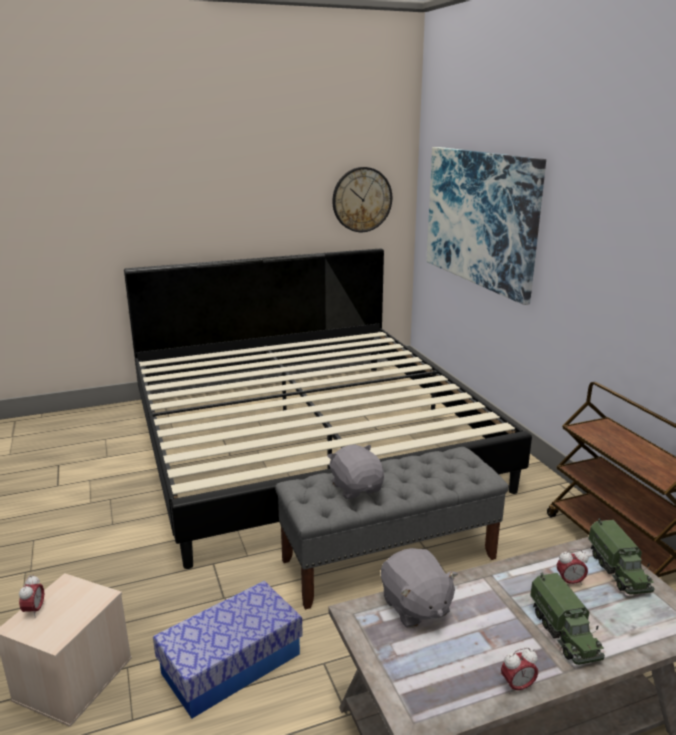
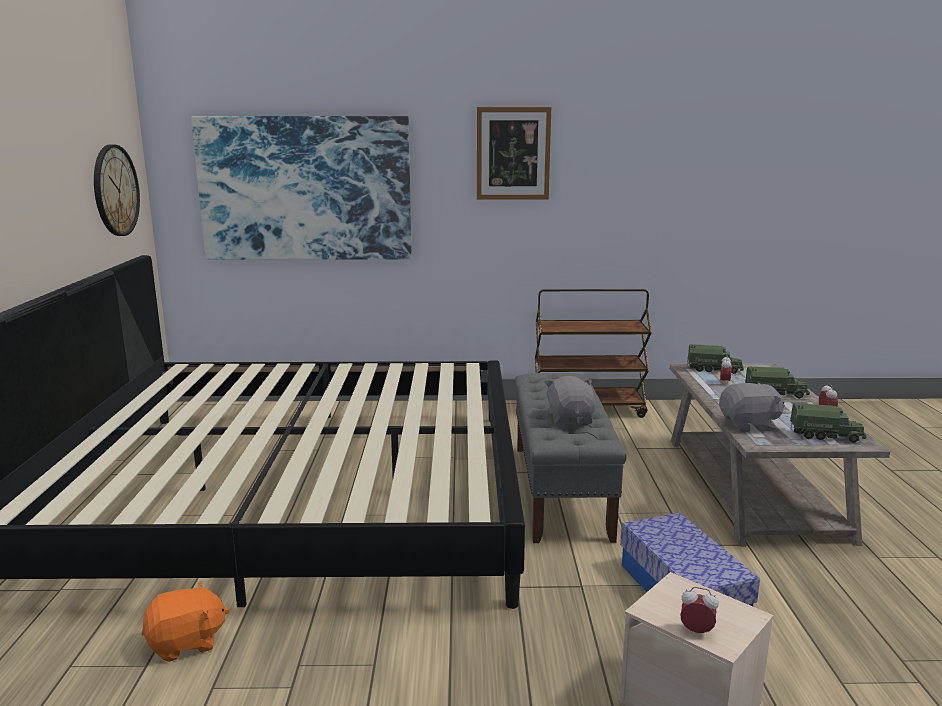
camera: 70 degrees left, 5 degrees down
(126, 460) = (186, 643): none -> orange plush toy
(356, 488) = (570, 419): grey plush toy -> grey plush toy turned 90 degrees clockwise
(422, 680) = (826, 436): none -> toy truck
(622, 214) = (513, 153): none -> picture

